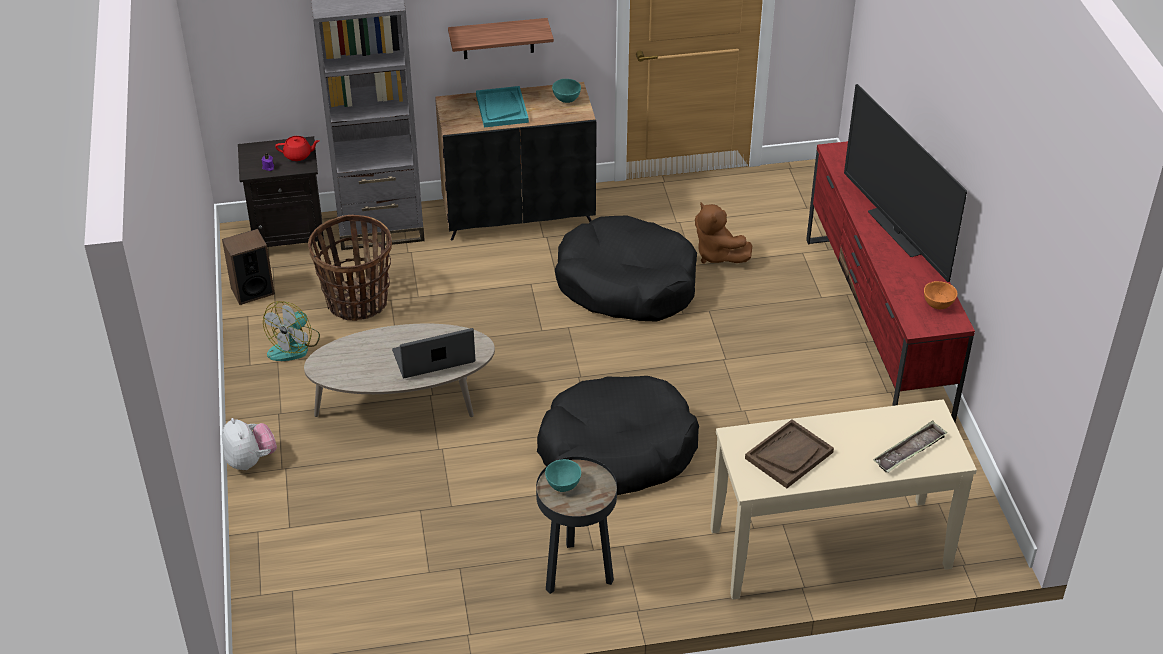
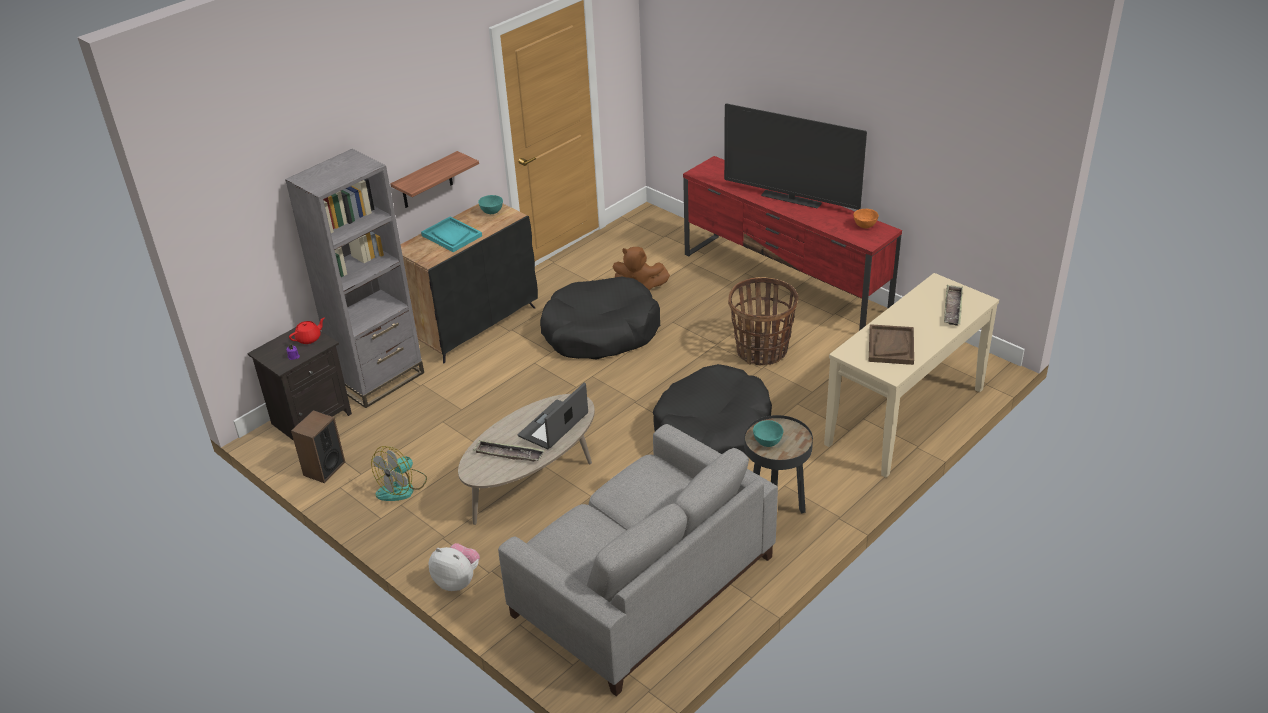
camera: 35 degrees left, 5 degrees down
(294, 345) = (402, 487): fan -> fan turned 45 degrees clockwise
(357, 302) = (418, 435): basket -> basket (761, 351)
(366, 364) = (509, 454): none -> tray
(391, 561) = (642, 585): none -> grey sofa

